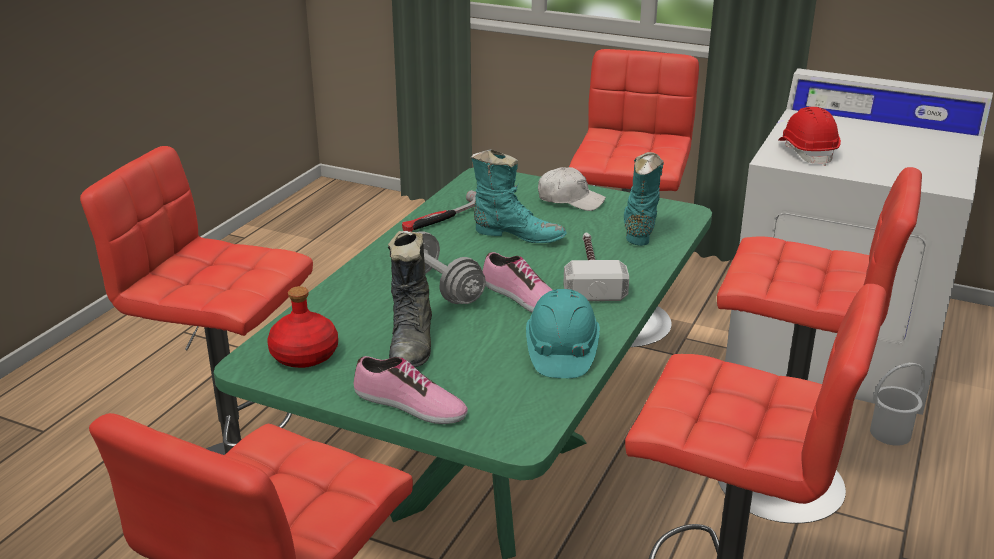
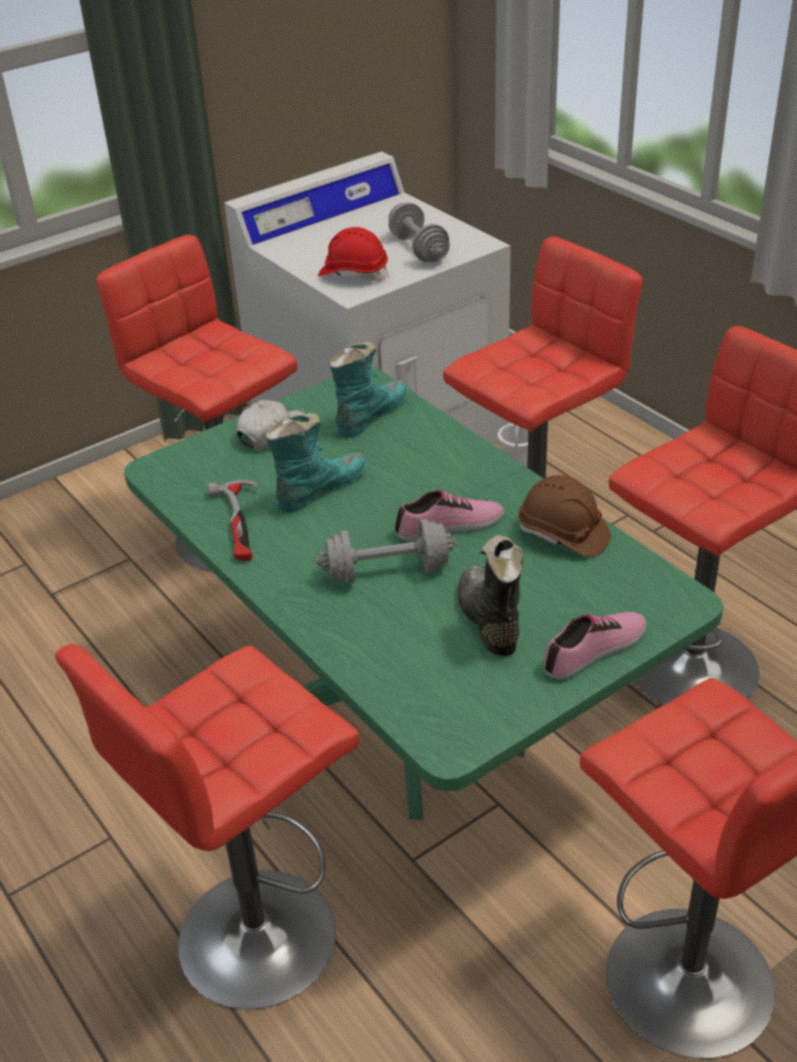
camera: 60 degrees left, 10 degrees up
(304, 355) = (457, 701): red bottle -> none
(412, 344) = (487, 620): black boot -> black boot turned 135 degrees counterclockwise
(561, 352) = (563, 534): turquoise hard hat -> brown hard hat
(591, 274) = (437, 472): hammer -> none
(638, 228) = (370, 416): turquoise boot -> turquoise boot turned 90 degrees clockwise
(892, 165) = (419, 249): none -> grey dumbbell

